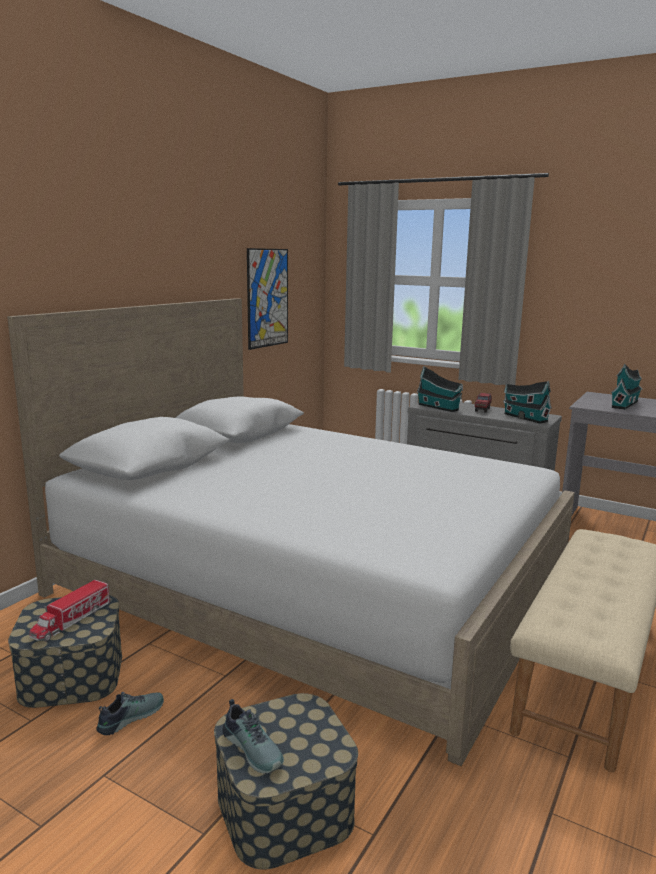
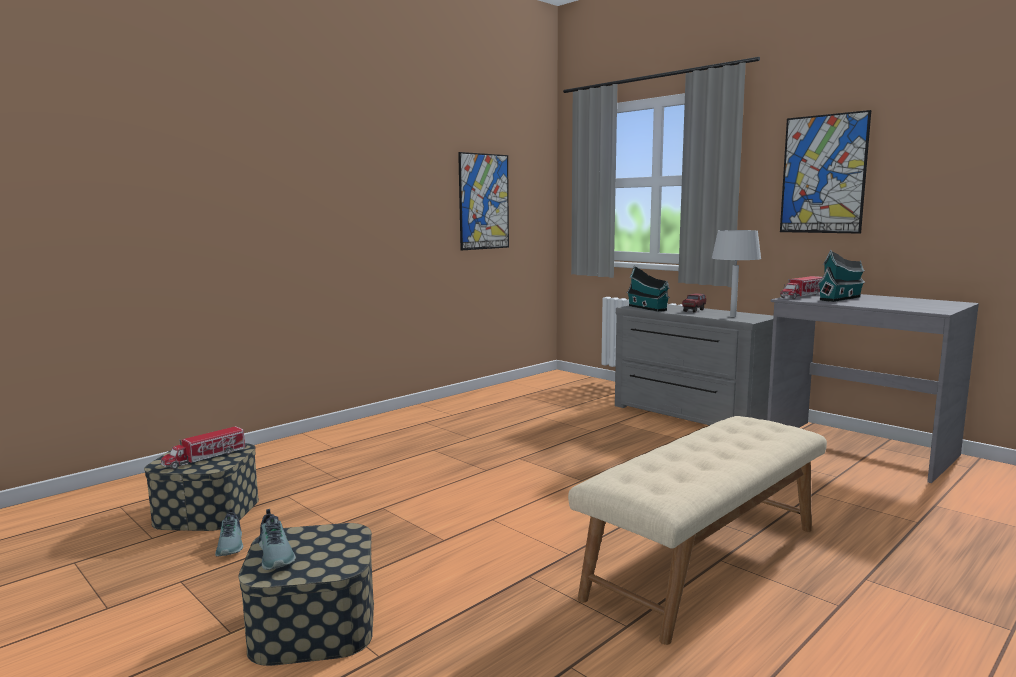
camera: 15 degrees right, 5 degrees down
(130, 717) = (231, 544): shoe -> shoe turned 105 degrees clockwise
(311, 586) = (466, 467): white bed -> none
(524, 417) = (733, 316): toy house -> grey table lamp
(590, 401) = (801, 296): none -> toy truck
(601, 287) = (823, 174): none -> picture

